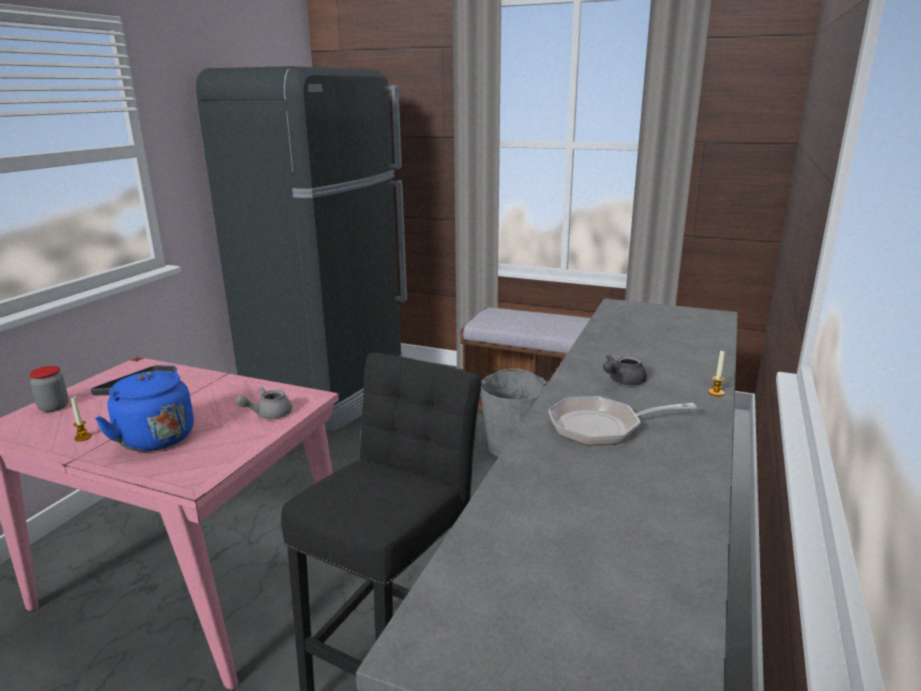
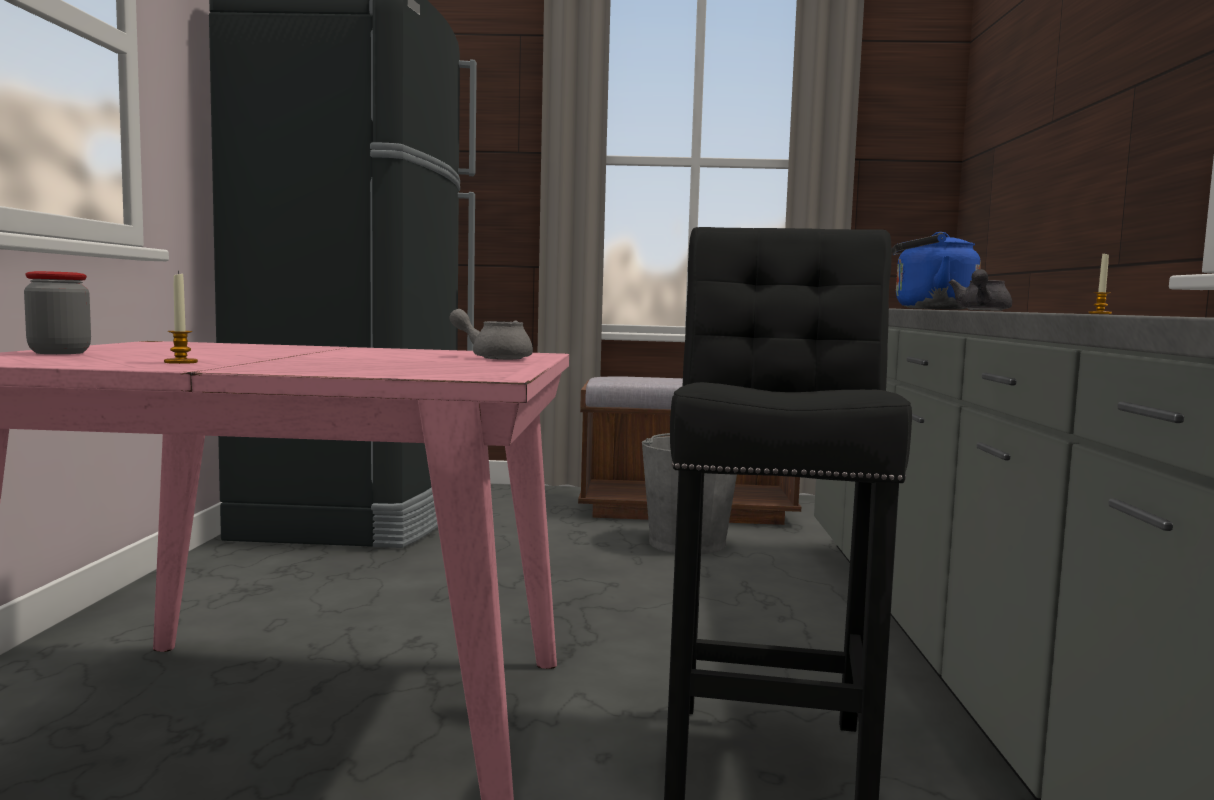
camera: 20 degrees left, 15 degrees down
(152, 437) = (325, 363): blue kettle -> blue kettle (928, 308)
(268, 414) = (494, 357): grey teapot -> grey teapot turned 75 degrees clockwise
(602, 427) = (1042, 311): frying pan -> none

